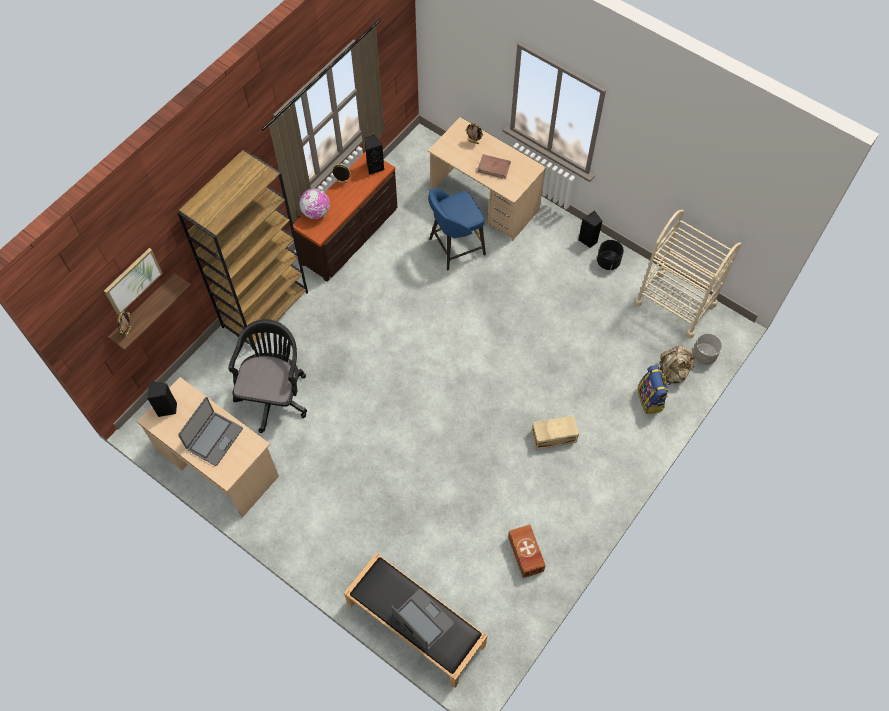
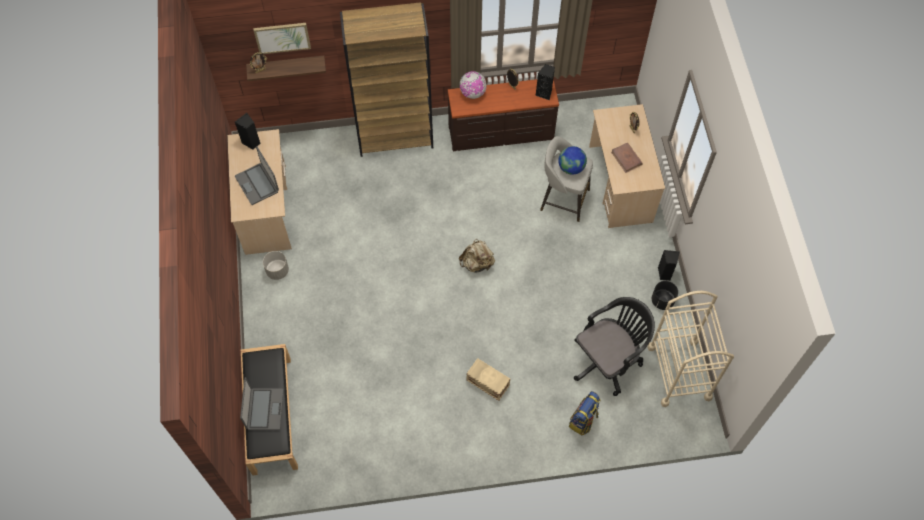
camera: 45 degrees right, 0 degrees up
(214, 438) = (257, 184): laptop -> laptop turned 75 degrees clockwise
(274, 394) = (343, 196): black office chair -> black office chair (608, 360)
(455, 247) = (563, 199): blue stool -> grey stool
(458, 209) = (571, 168): none -> globe
(525, 555) = (383, 439): brown storage box -> none
(673, 372) = (621, 417): beige backpack -> beige backpack (477, 263)
(704, 355) = (658, 427): grey planter -> grey planter (277, 271)

